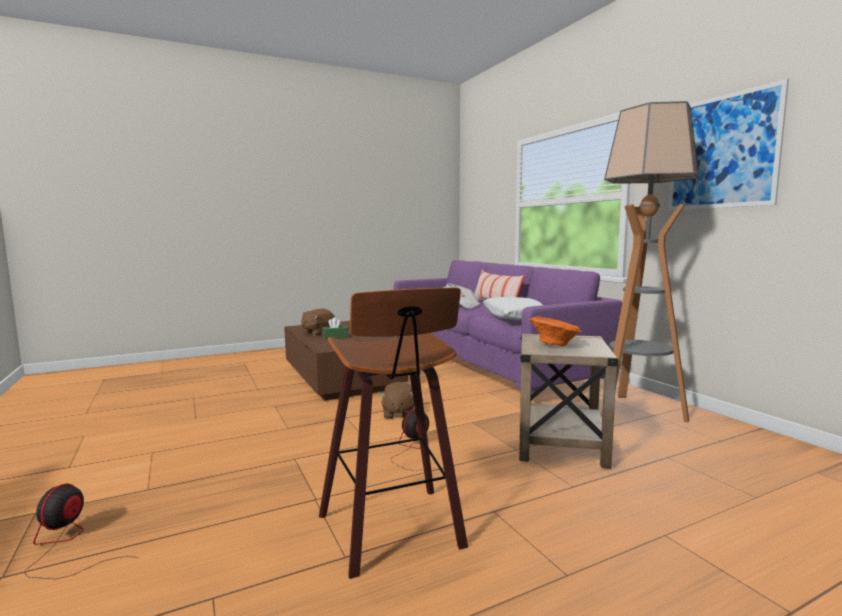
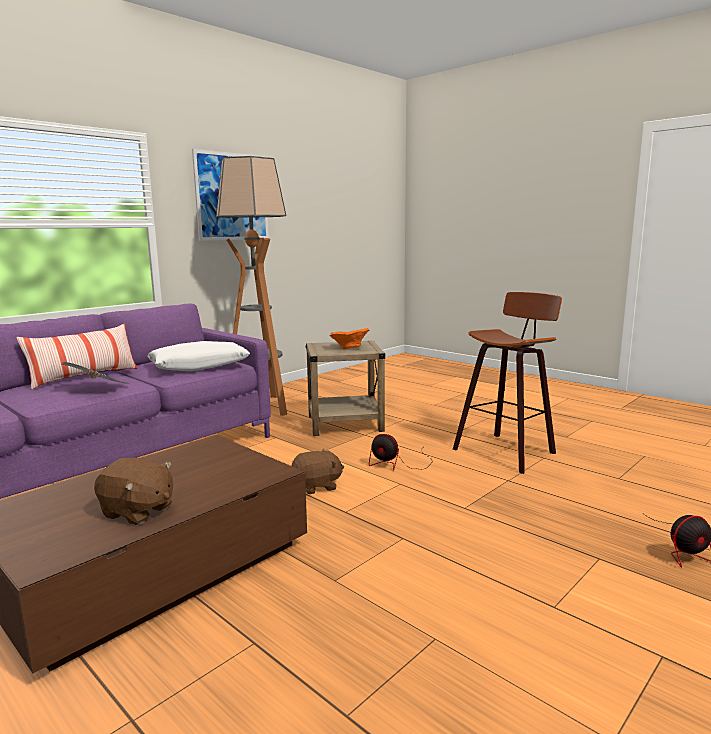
camera: 110 degrees left, 5 degrees up
(335, 337) = (181, 486): green tissue box -> none

